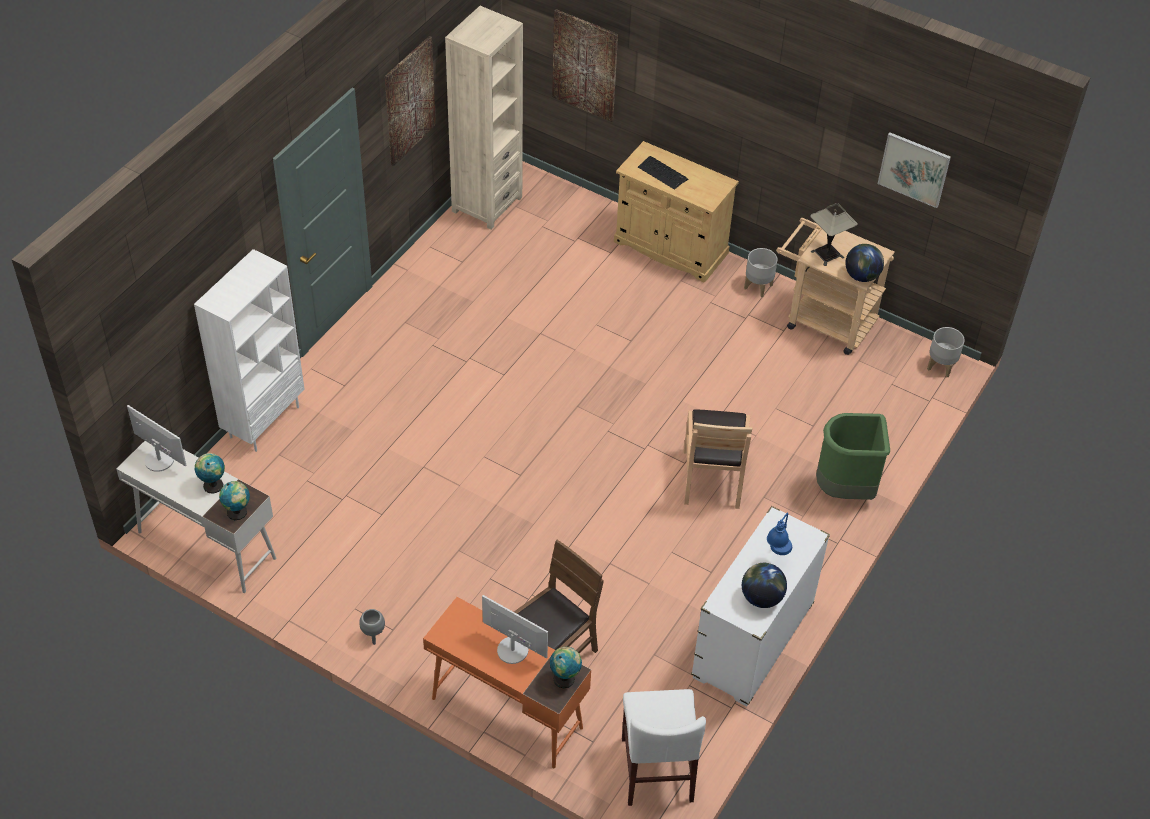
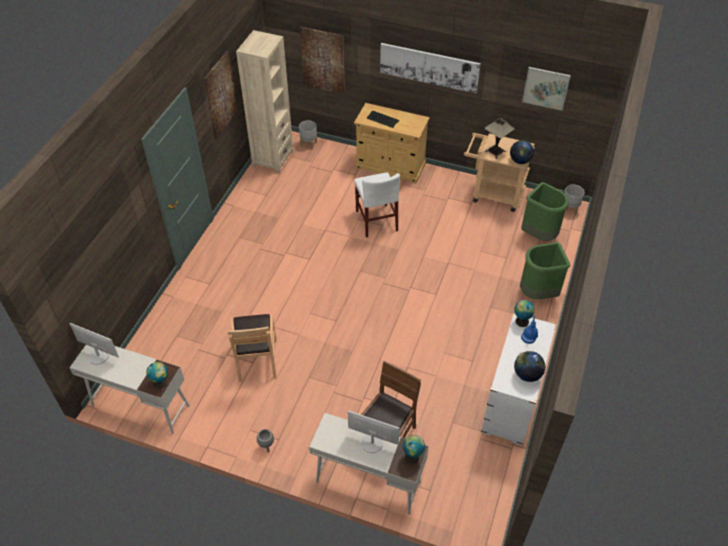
camera: 10 degrees left, 0 degrees up
(213, 484) = (139, 366): globe -> globe (521, 321)
(264, 421) = (162, 315): white bookcase -> none
(506, 712) = (367, 482): orange desk -> white desk
(656, 769) = (476, 501): white chair -> white chair (376, 220)
(712, 478) = (456, 301): brown chair -> brown chair (256, 360)
(742, 105) = (429, 67): none -> picture
(758, 286) = (448, 180): grey planter -> grey planter (309, 144)
(877, 398) = (539, 234): none -> green trash can

